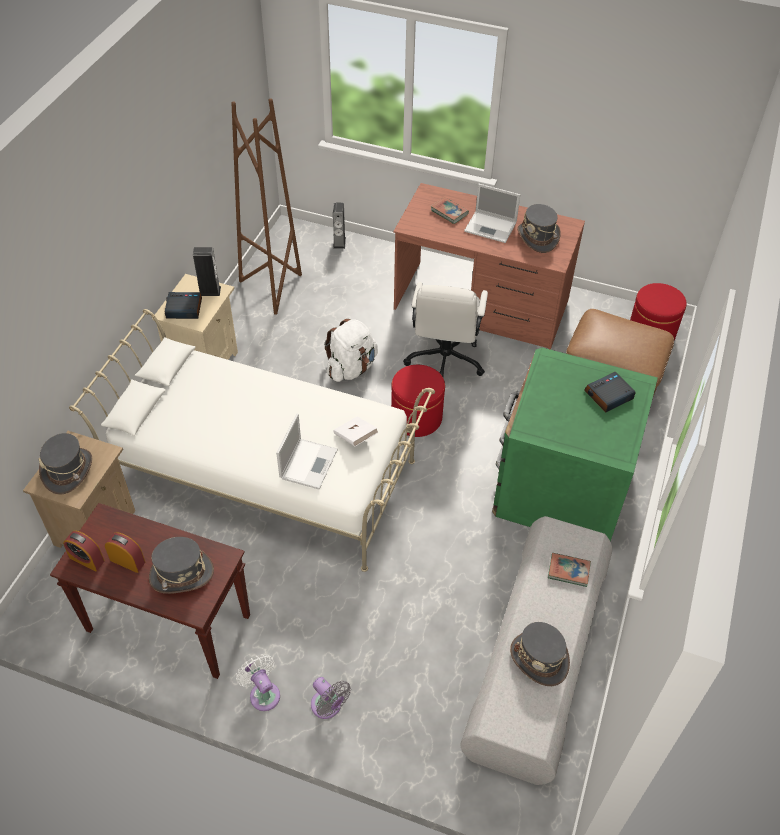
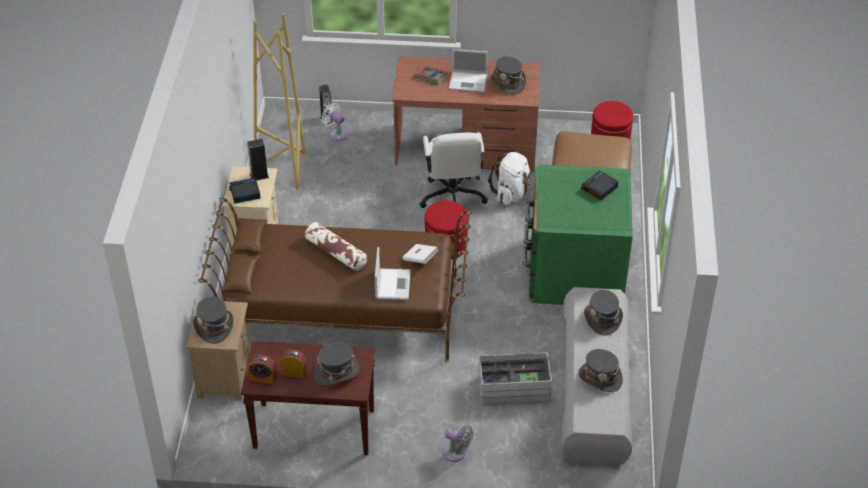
camera: 15 degrees left, 5 degrees down
(257, 406) = (336, 253): none -> pillow
(263, 693) = (405, 456): white fan -> white fan (336, 134)
(264, 475) = (342, 313): white bed -> brown bed
(272, 290) = (285, 170): brown clothes rack -> yellow clothes rack
(351, 368) = (379, 219): white backpack -> white backpack (511, 193)
(433, 631) = (513, 389): none -> grey storage box
(568, 571) = (602, 319): book -> grey hat

